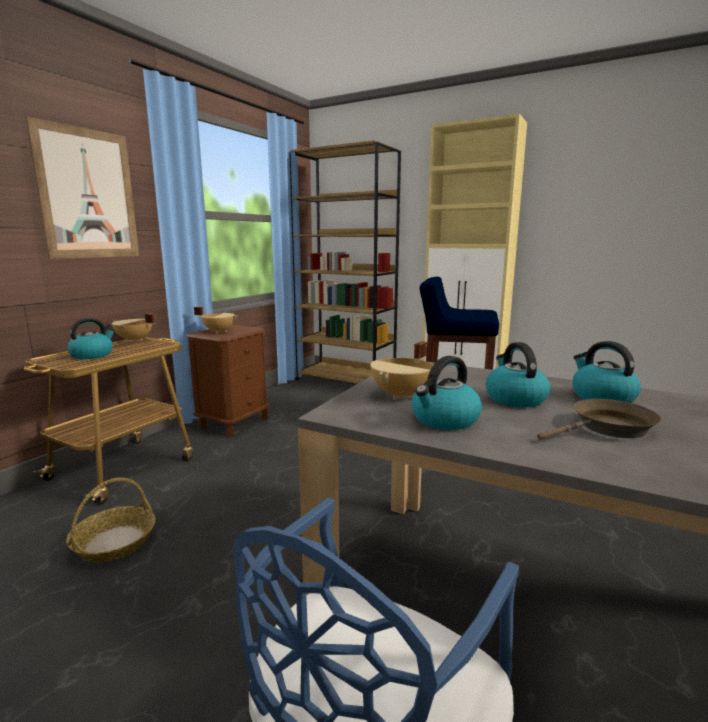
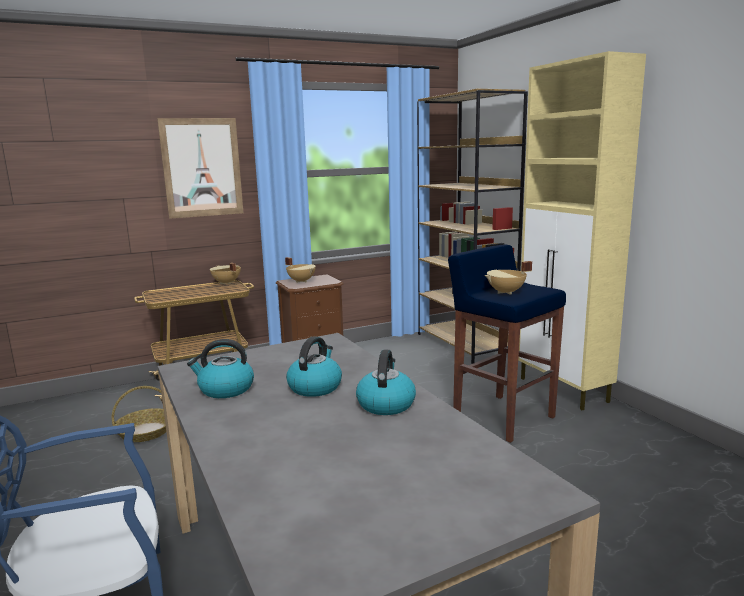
camera: 35 degrees right, 0 degrees up
(92, 355) = (182, 293): kettle -> none
(402, 395) = (250, 365): beige cooking pot -> beige cooking pot (506, 292)
(608, 428) = (307, 427): brown frying pan -> none

